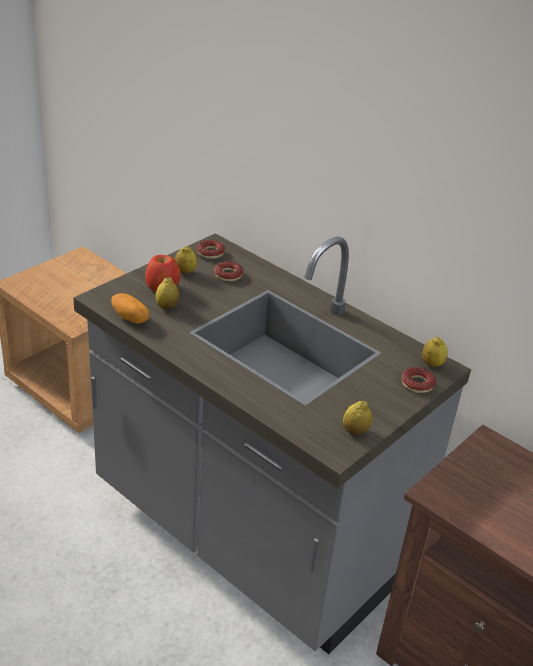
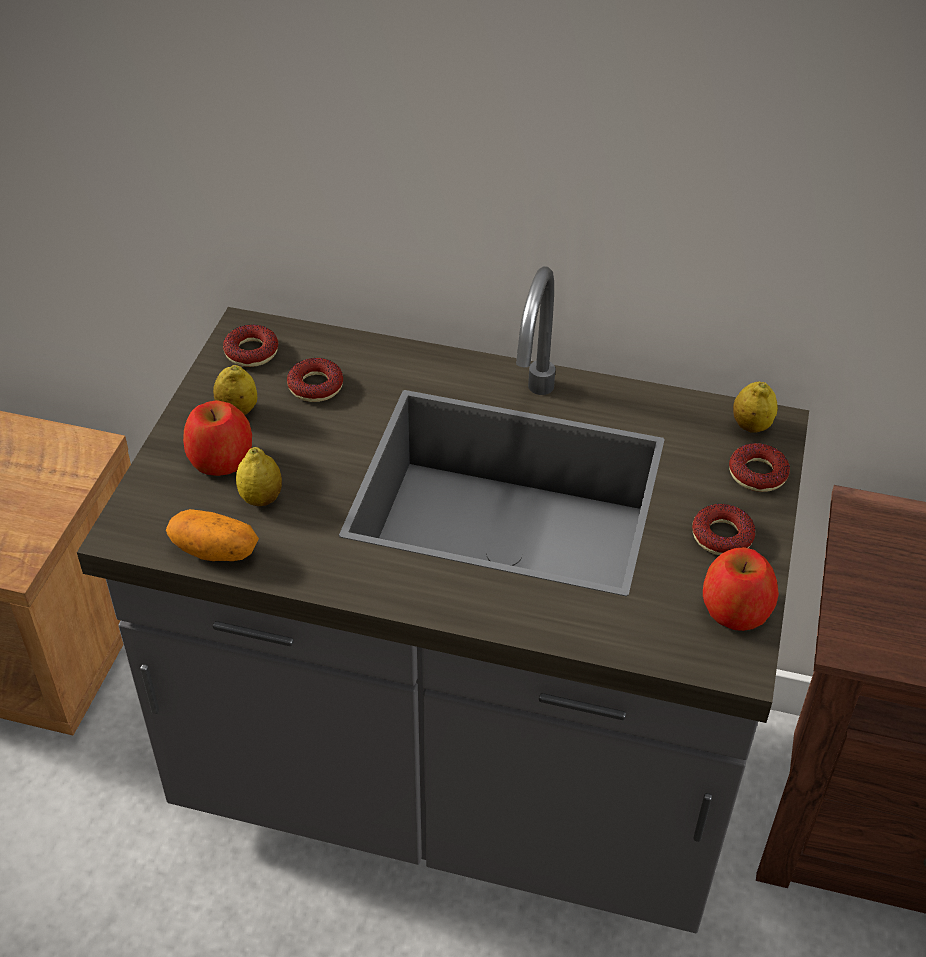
camera: 25 degrees left, 10 degrees up
(355, 431) = (735, 608): lemon -> apple
(375, 401) = (722, 536): none -> donut

